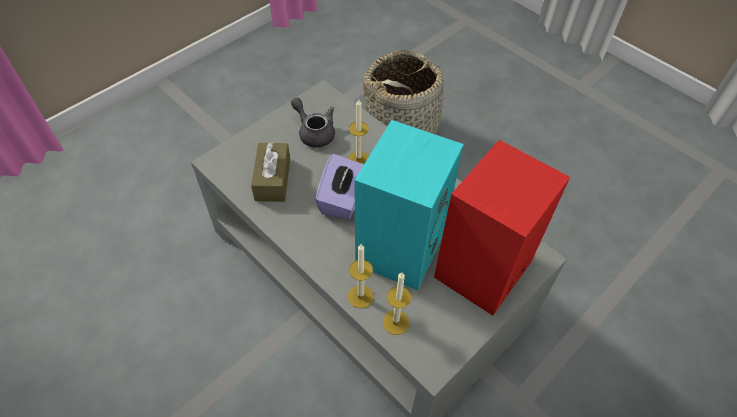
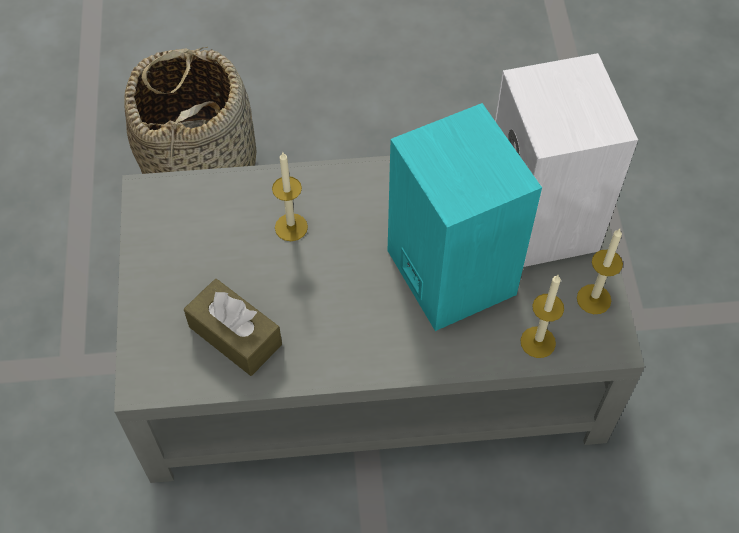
camera: 50 degrees left, 5 degrees up
(314, 132) = (202, 243): grey teapot -> none
(342, 199) = (333, 282): purple tissue box -> none
(360, 296) = (480, 353): candle -> candle (593, 299)
(483, 272) = (544, 221): red speaker -> white speaker

